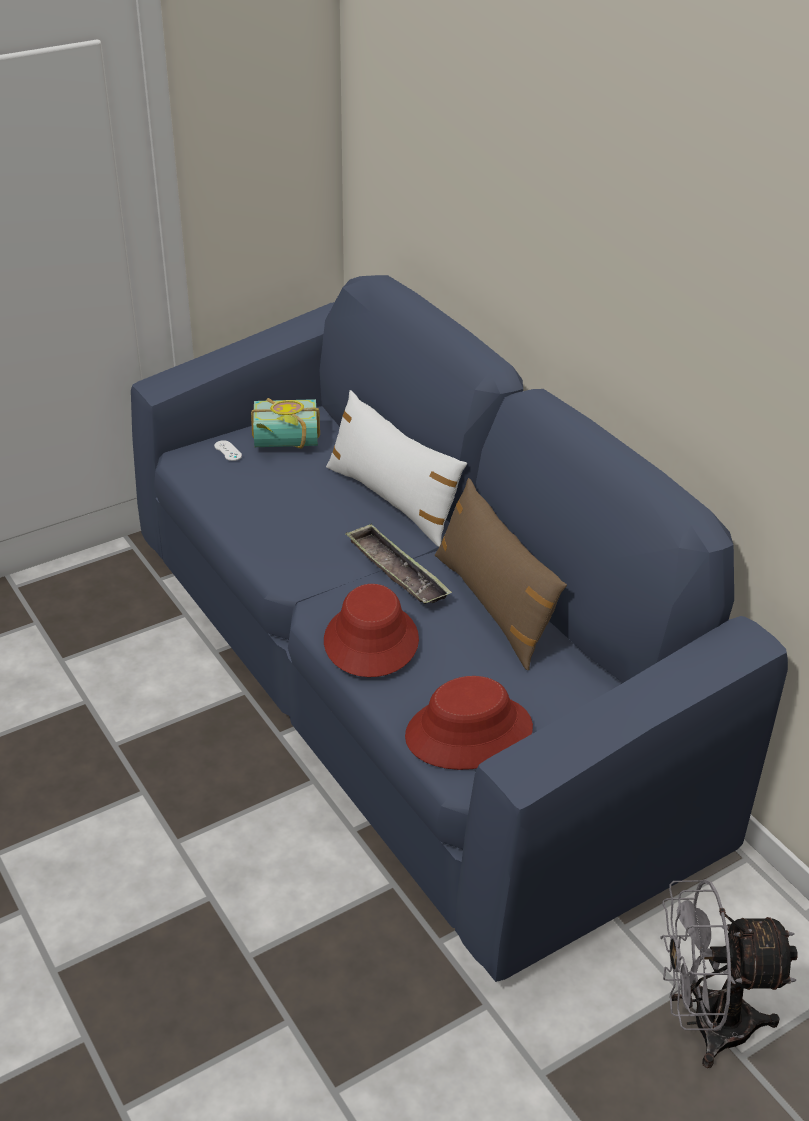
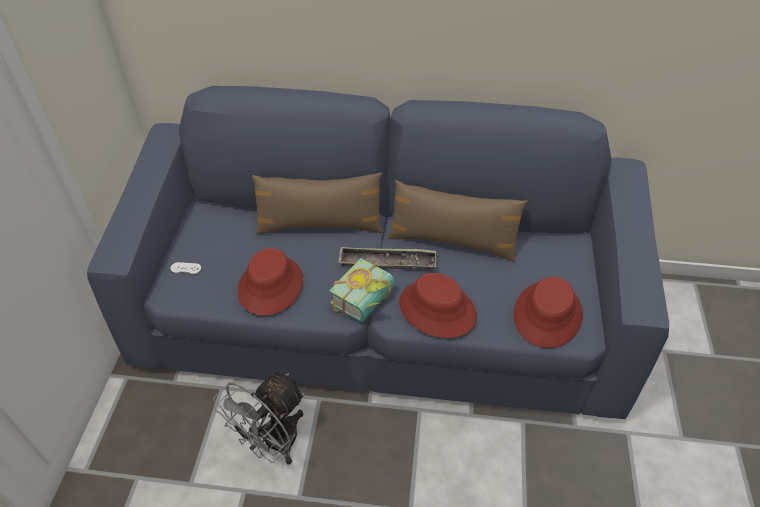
camera: 50 degrees left, 10 degrees up
(268, 512) = (270, 285): none -> red hat
(286, 444) = (212, 238): book -> book (367, 303)
(393, 500) = (320, 225): white pillow -> brown pillow
(705, 1024) = (688, 355): grey fan -> grey fan (273, 443)

